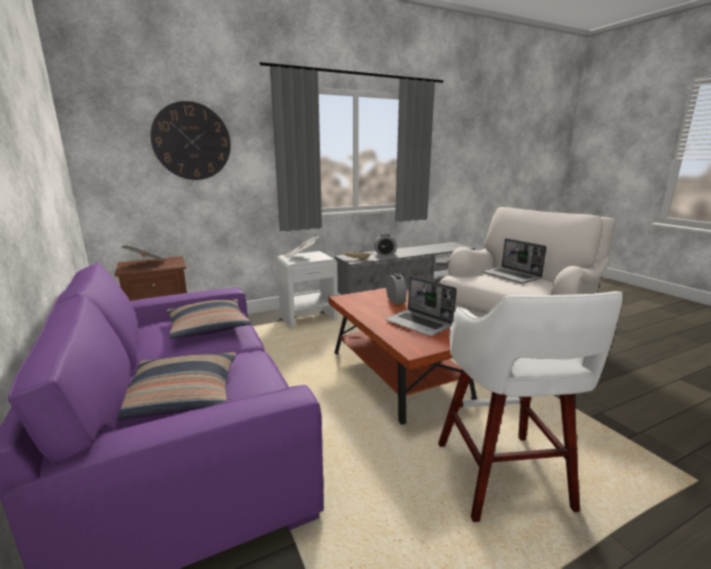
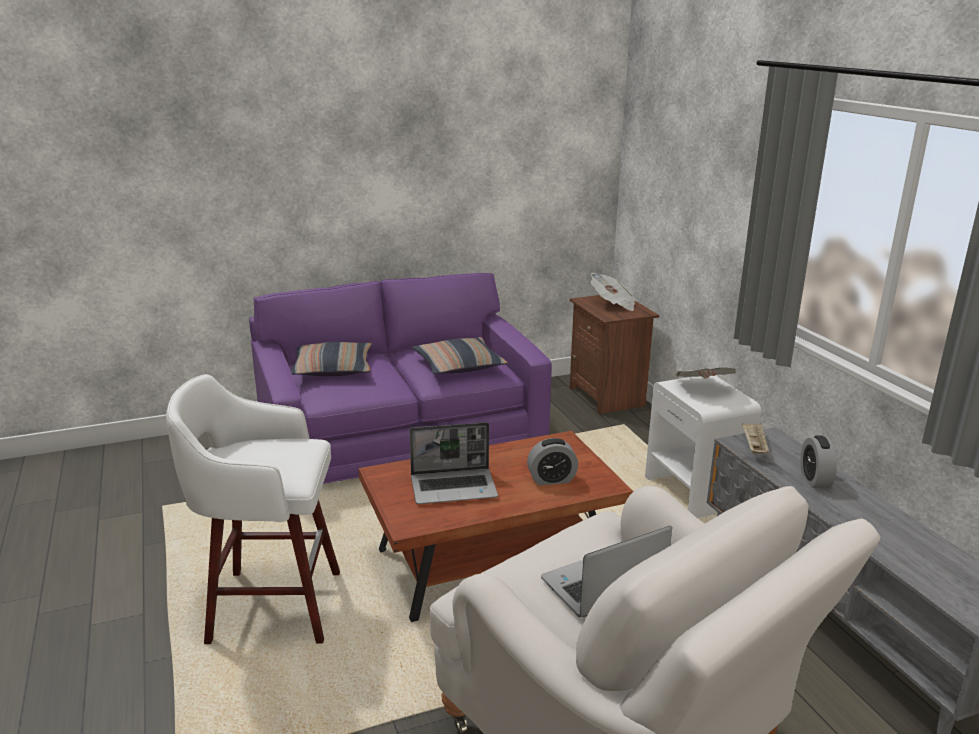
camera: 95 degrees right, 5 degrees up
(192, 141) = (696, 169): wall clock -> none
(420, 324) = (454, 487): laptop -> laptop turned 150 degrees counterclockwise

